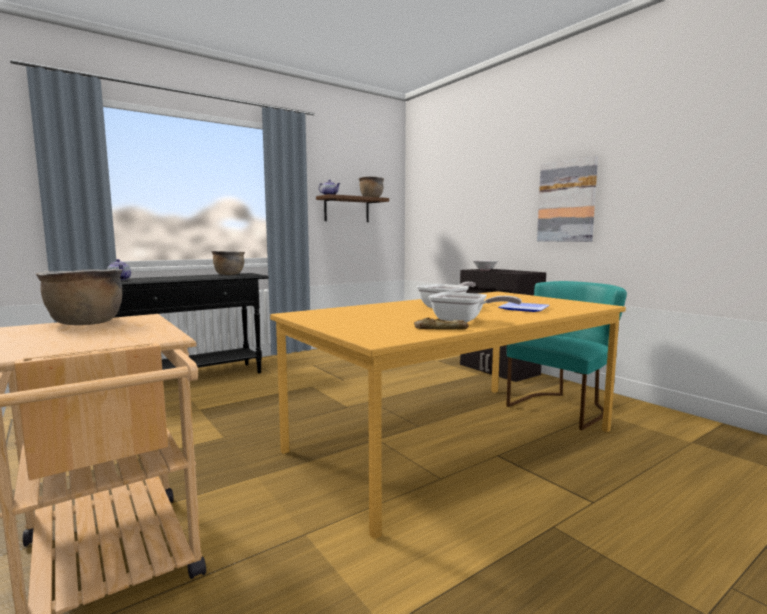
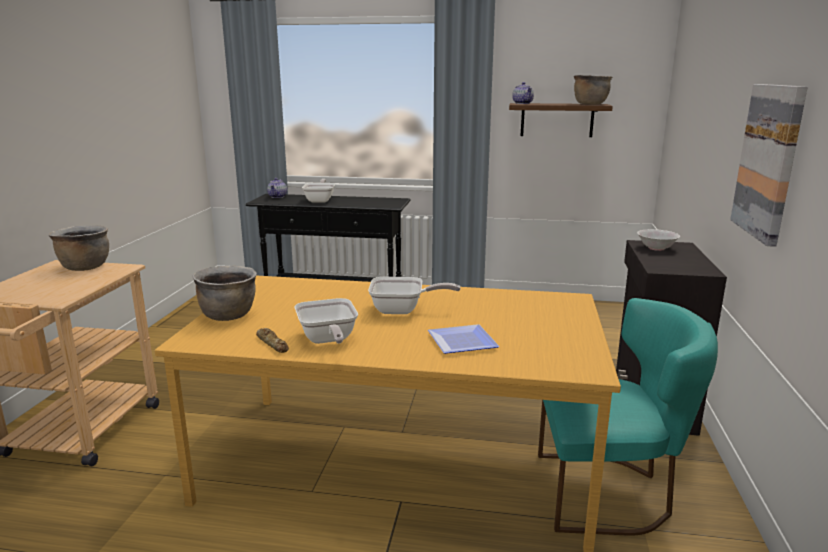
camera: 45 degrees right, 10 degrees up
(177, 277) = (320, 200): none -> frying pan
(229, 274) = (376, 200): brown cooking pot -> brown cooking pot (228, 315)

